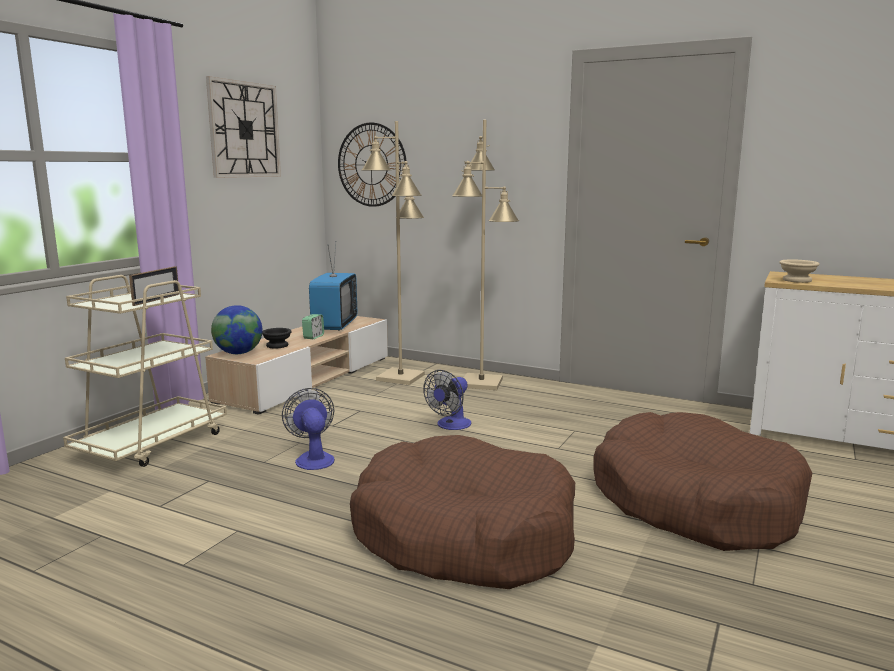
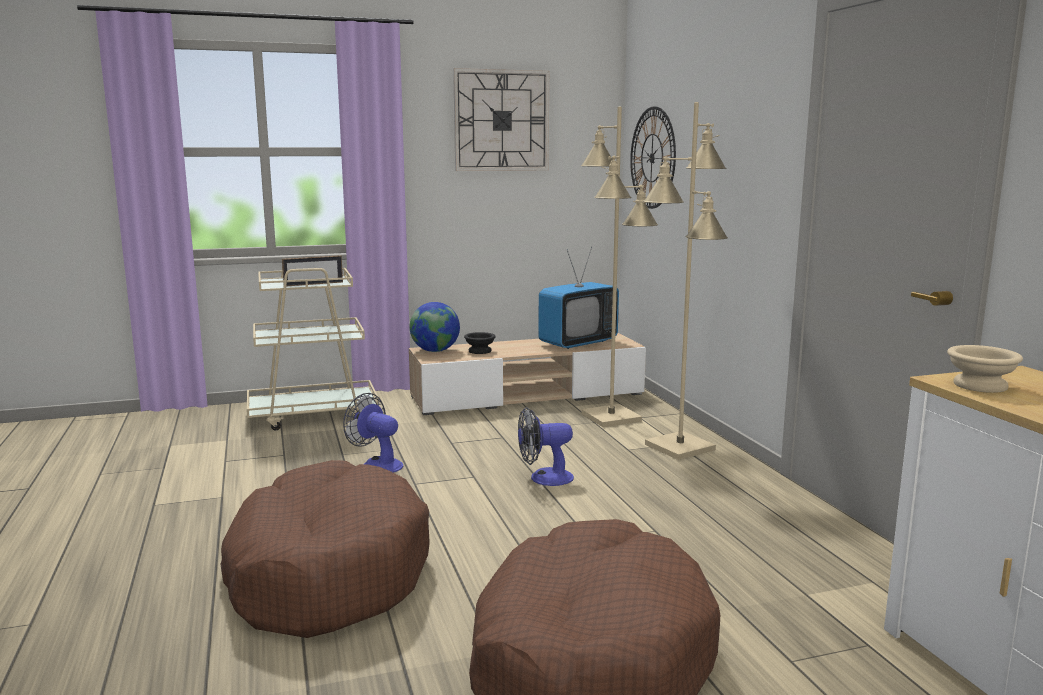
camera: 45 degrees right, 0 degrees up
(313, 337) = (529, 350): alarm clock -> none
(313, 458) = (377, 464): fan -> fan turned 75 degrees counterclockwise

